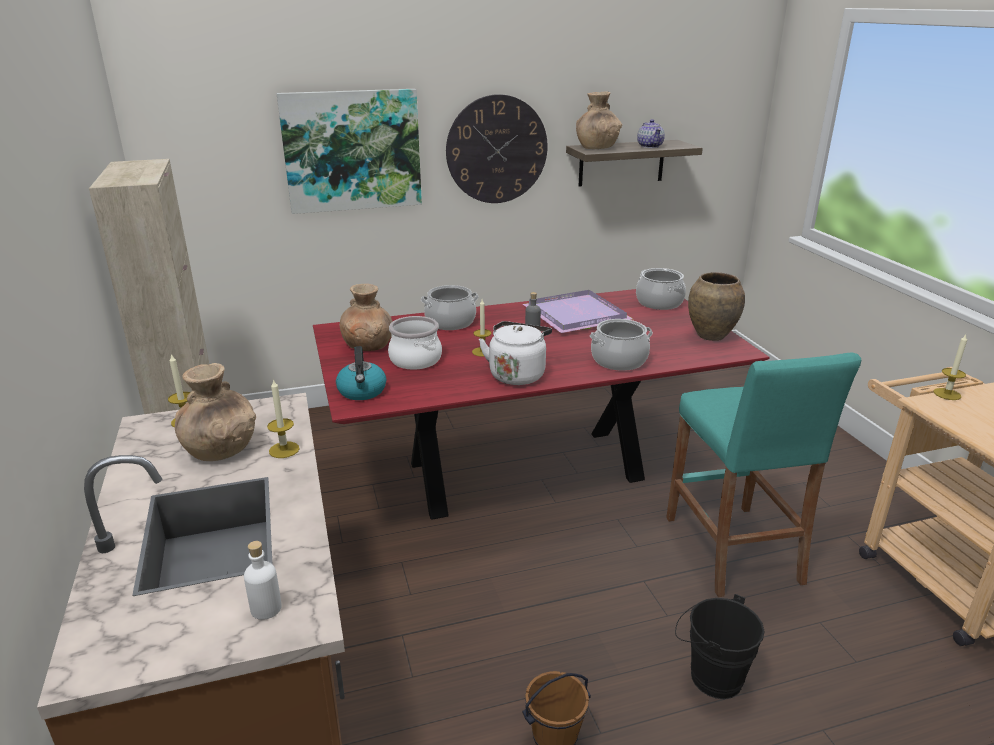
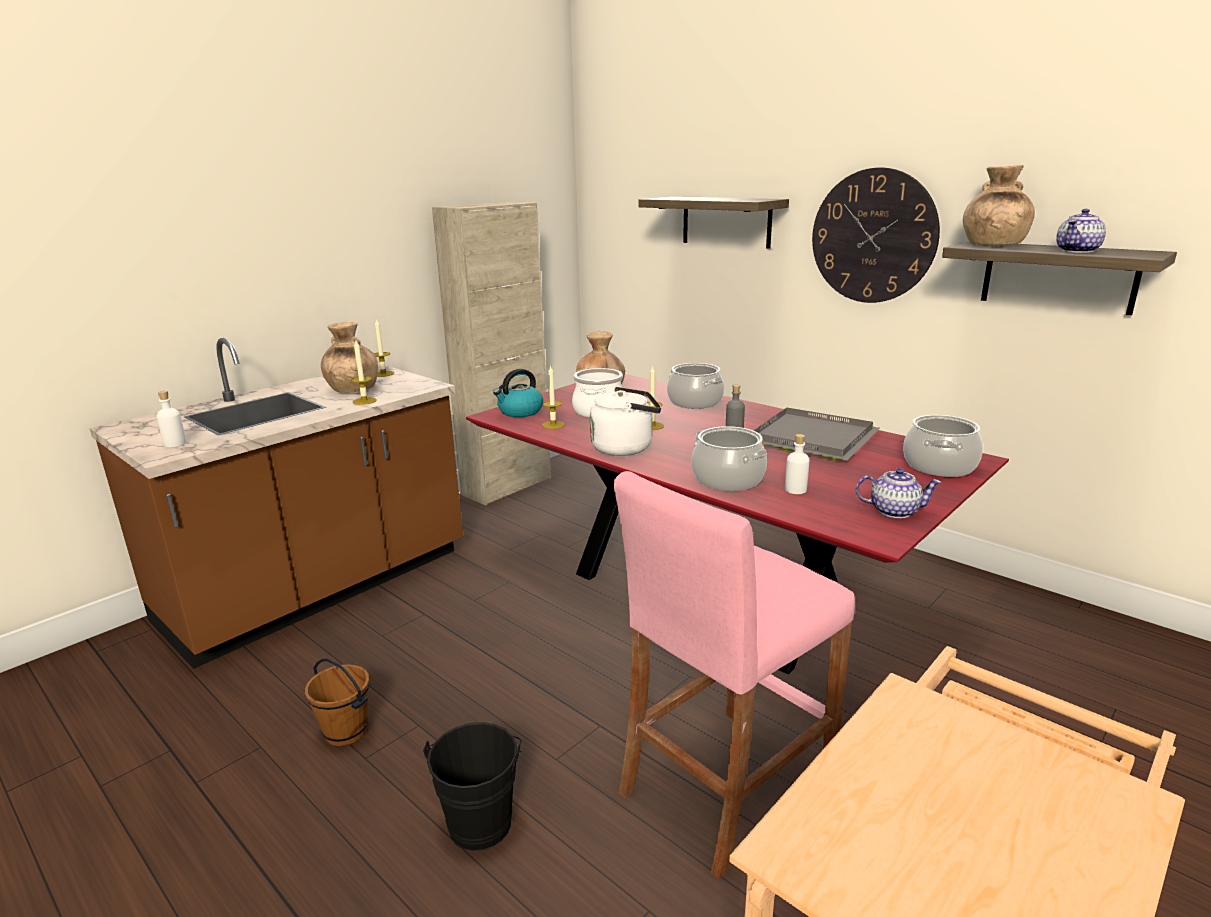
camera: 60 degrees right, 5 degrees down
(352, 151) = (726, 221): picture -> shelf
(578, 315) = (812, 439): purple tray -> grey tray
(656, 348) = (795, 489): none -> white bottle
(710, 335) = (893, 511): brown vase -> teapot
(732, 549) = (725, 785): turquoise stool -> pink stool
(947, 394) = (980, 720): candle -> candle (553, 425)

